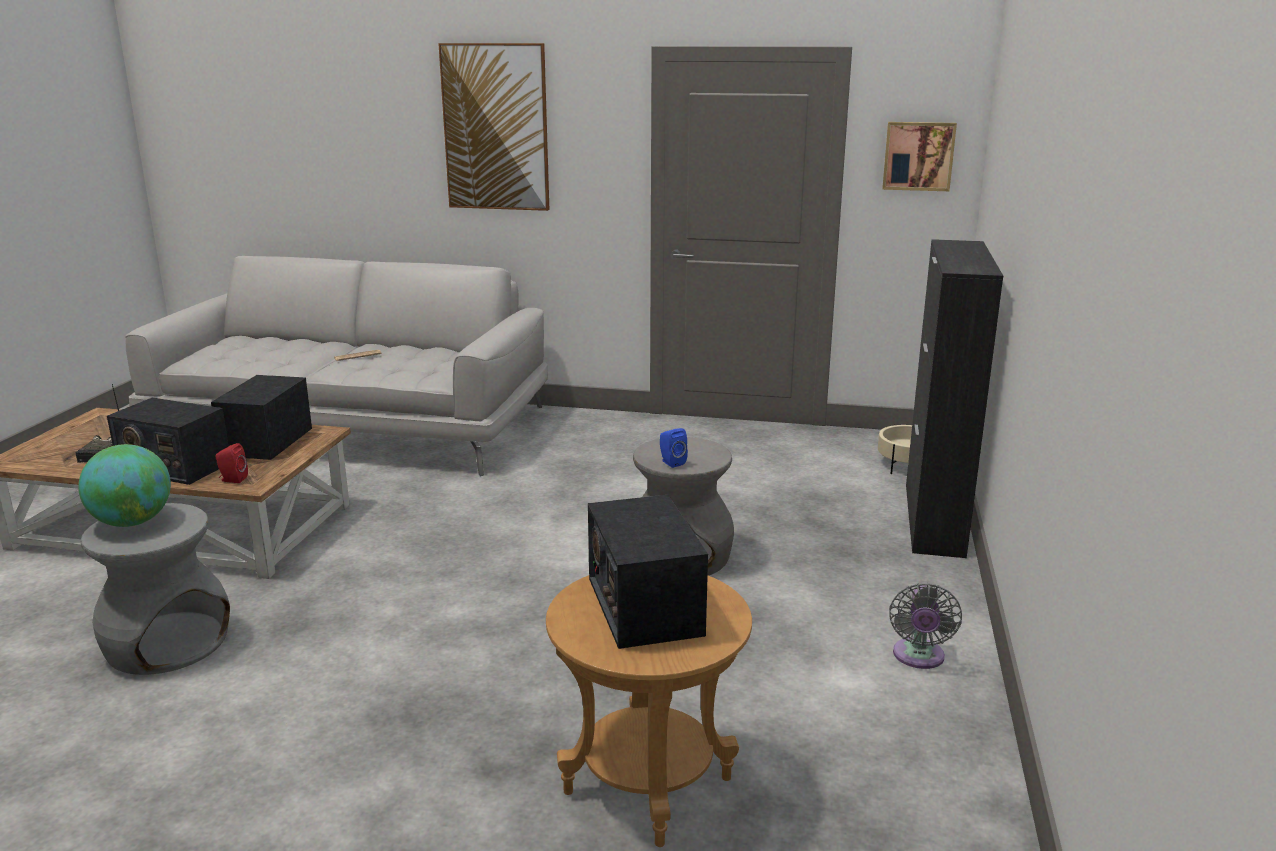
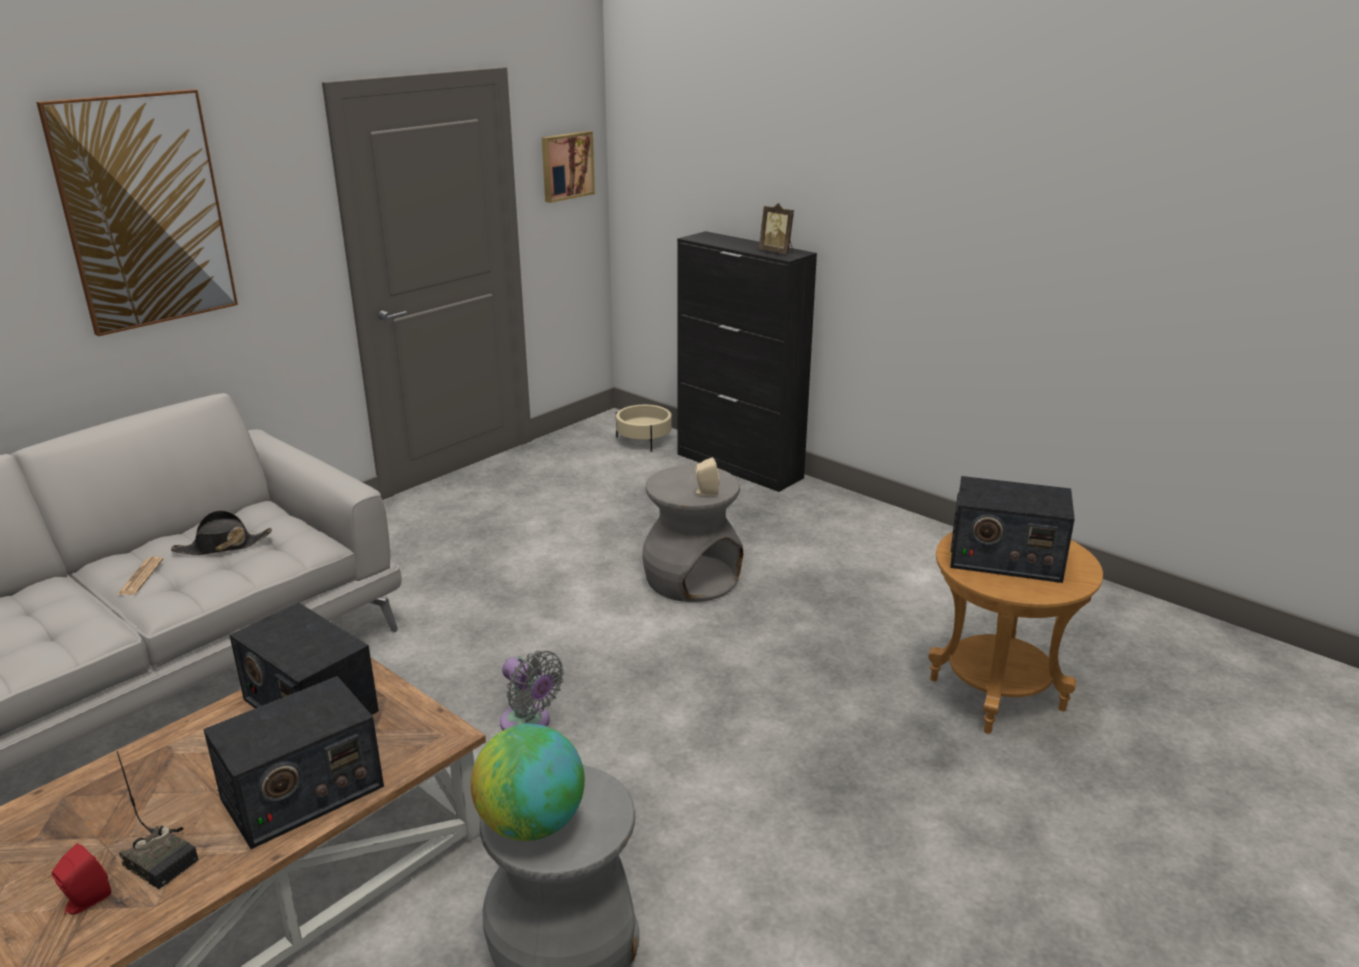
camera: 60 degrees left, 5 degrees up
(232, 479) = (410, 749): red speaker -> red speaker (85, 902)
(412, 360) = (223, 546): none -> black hat
(671, 462) = (705, 493): blue speaker -> beige speaker
(918, 657) = (912, 542): grey fan -> grey fan (528, 724)
(966, 265) = (777, 252): none -> picture frame

